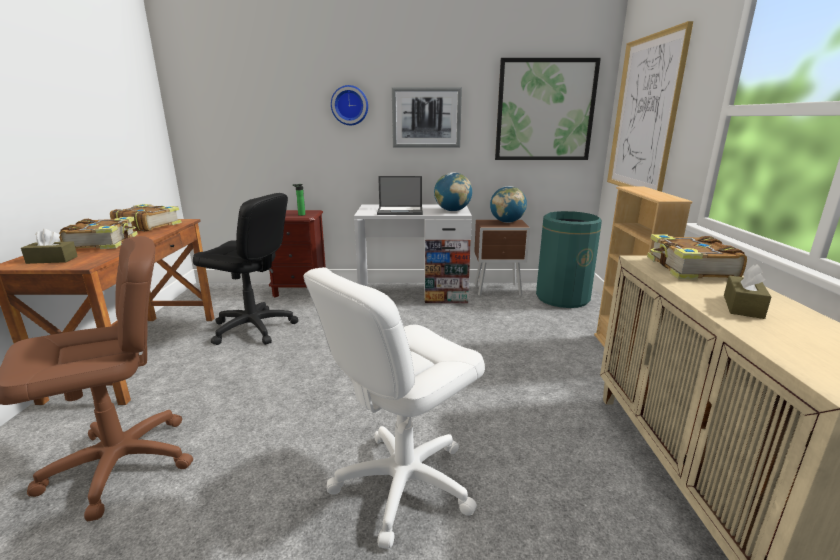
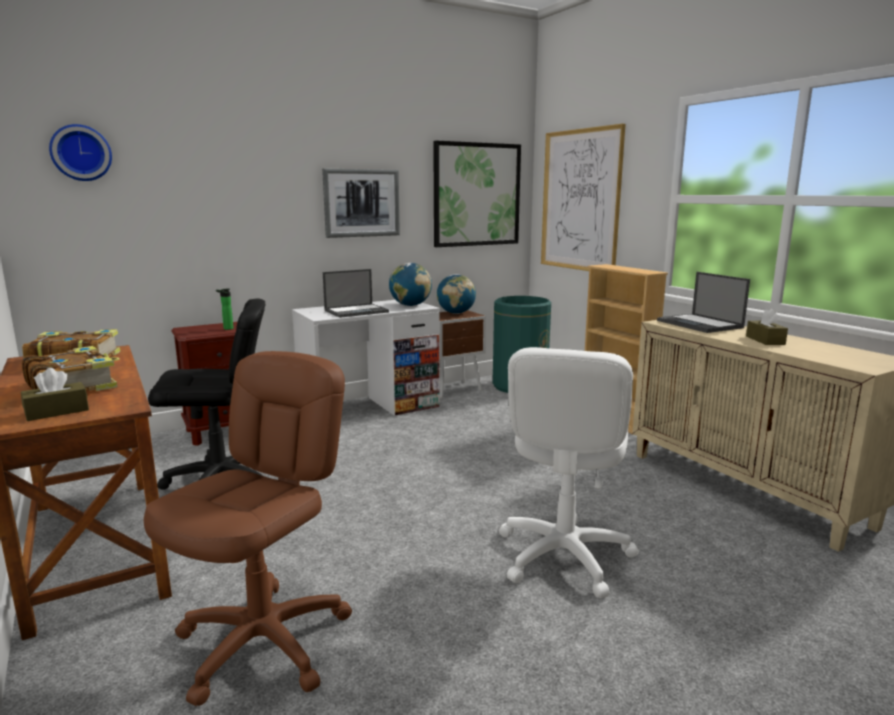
camera: 30 degrees left, 5 degrees down
(350, 105) = (273, 189): wall clock -> wall clock (81, 153)
(689, 269) = (700, 324): book -> laptop

